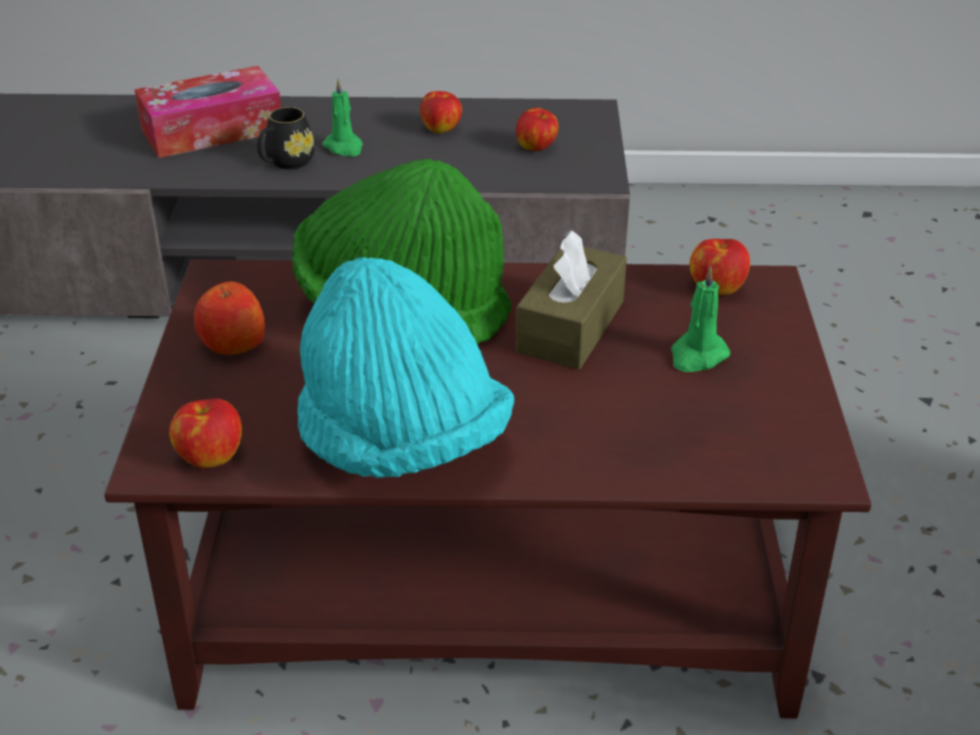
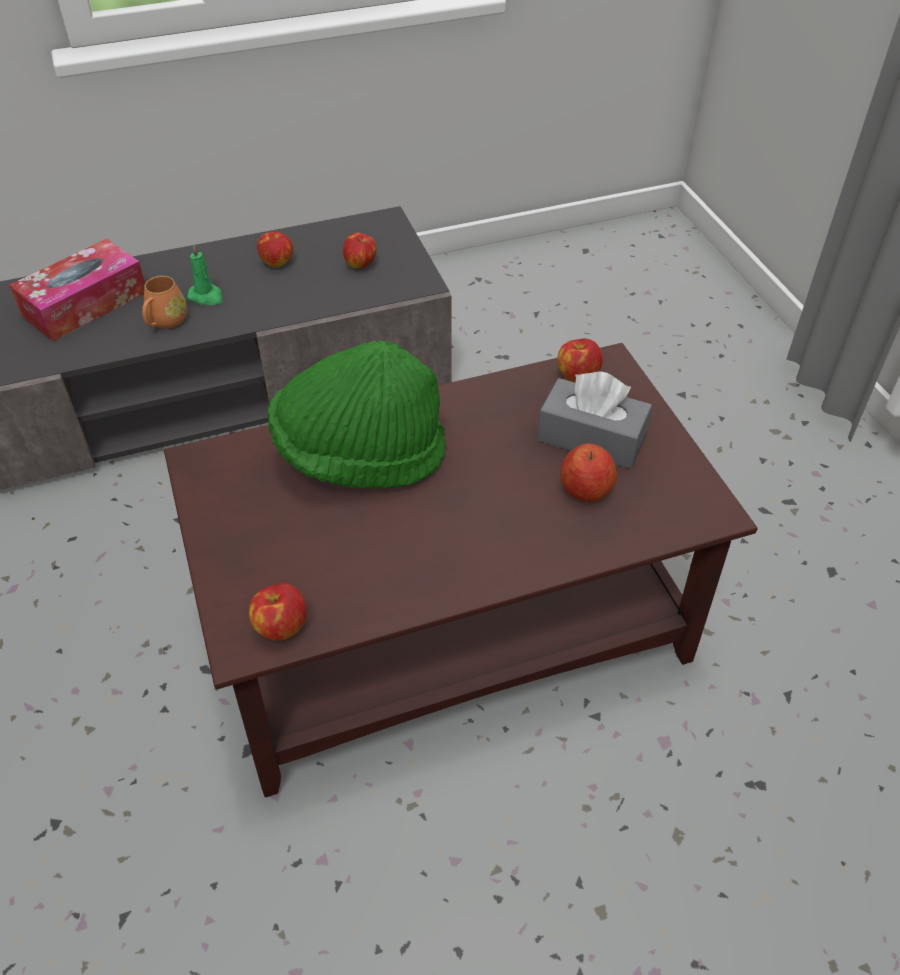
camera: 20 degrees left, 10 degrees up
(232, 343) = (242, 520): apple -> apple (586, 489)
(286, 163) = (165, 322): black mug -> orange mug
(400, 441) = (418, 571): turquoise hat -> none
(570, 326) = (491, 436): brown tissue box -> none
(697, 356) = (591, 438): green candle -> grey tissue box

